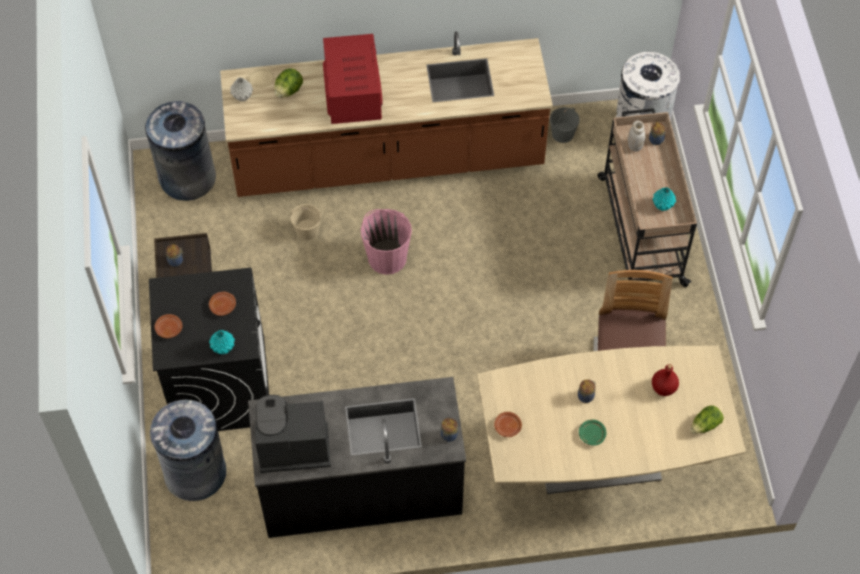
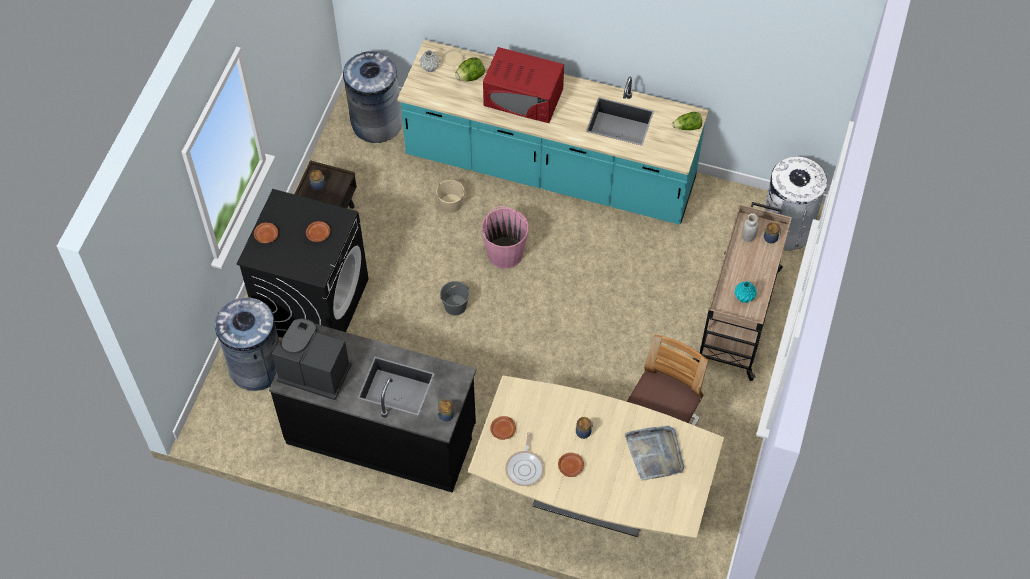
camera: 25 degrees right, 0 degrees up
(223, 349) = (300, 269): turquoise vase -> none
(353, 91) = (523, 97): red microwave -> red microwave turned 90 degrees clockwise
(388, 159) = (550, 170): brown counter -> turquoise counter
(549, 454) = (525, 467): none -> frying pan
(562, 134) = (714, 205): grey bucket -> grey bucket (455, 306)
(592, 434) = (570, 466): green plate -> brown plate
(664, 388) = (655, 453): red bottle -> grey tray
(705, 425) = (673, 500): lettuce -> lettuce (687, 127)

